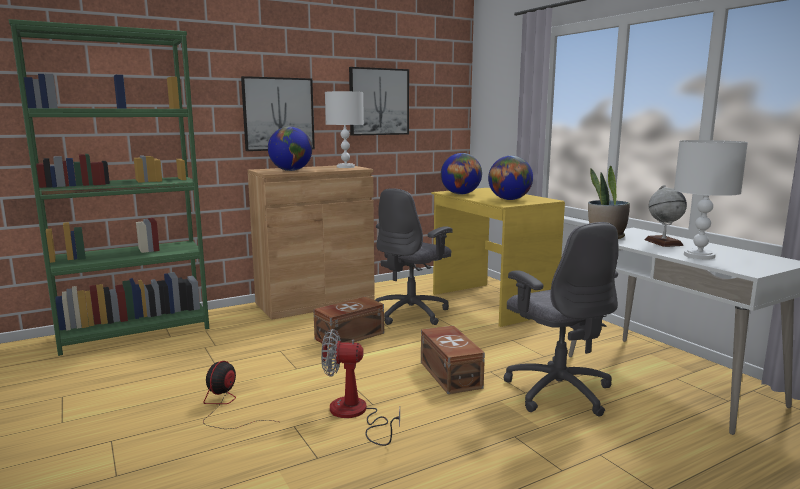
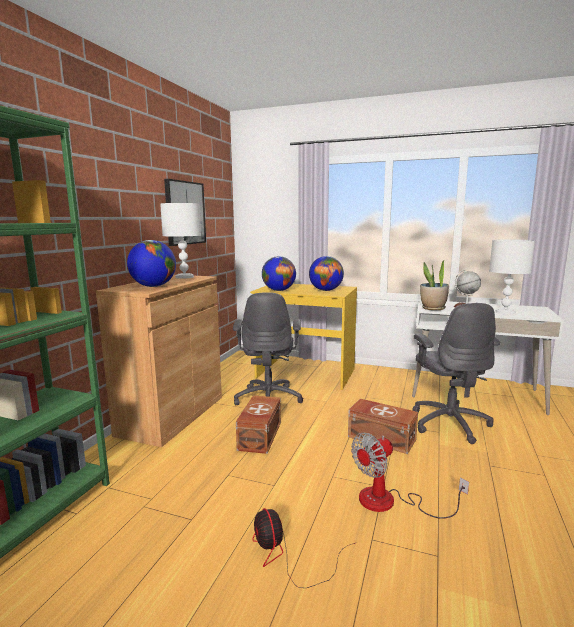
camera: 40 degrees left, 0 degrees up
(278, 114) = (115, 226): picture -> none
(557, 391) = (449, 423): grey office chair -> grey office chair turned 60 degrees clockwise

